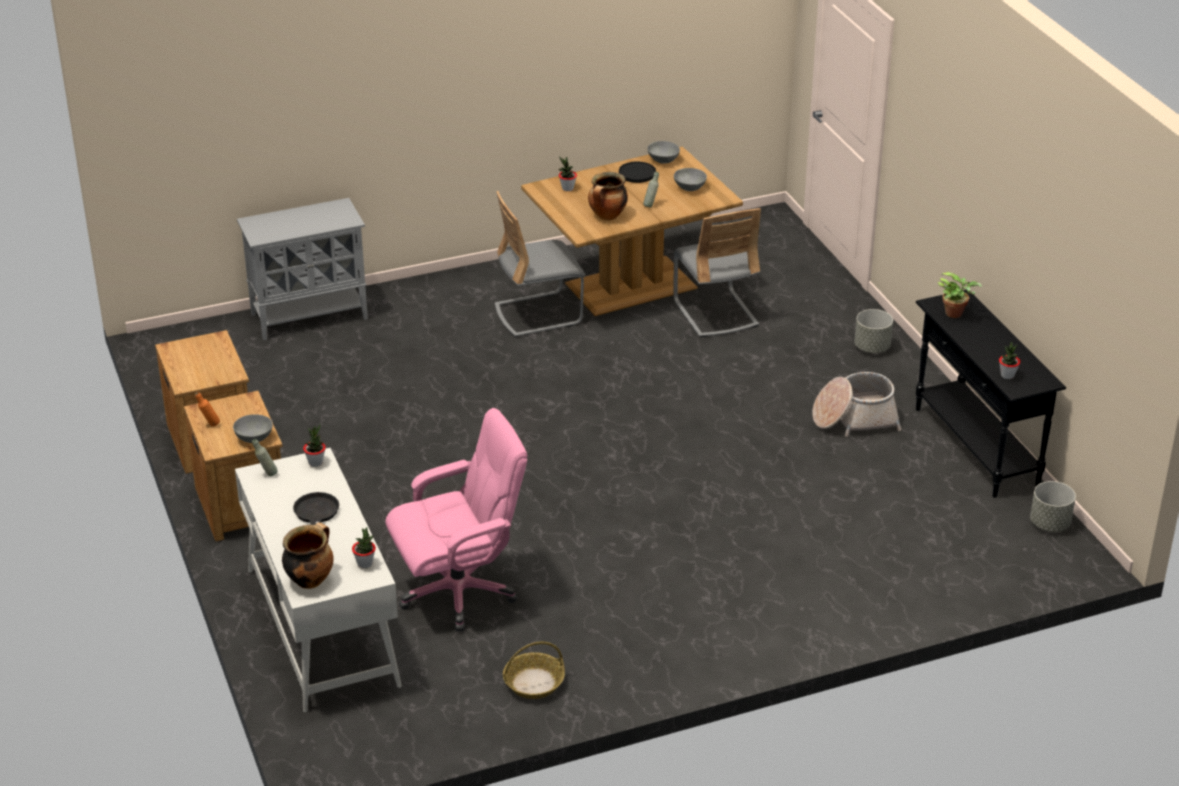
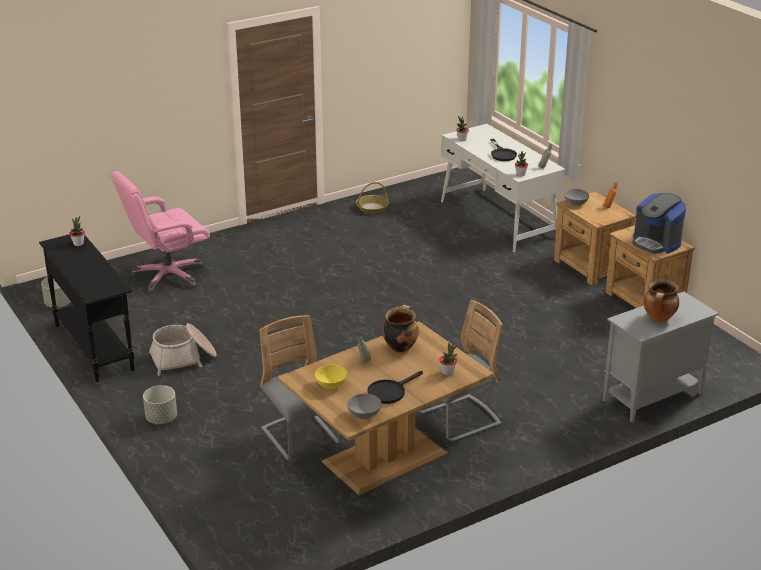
camera: 170 degrees right, 5 degrees down
(199, 355) = (656, 243): none -> coffee machine
(310, 579) = (486, 132): cooking pot -> cooking pot (659, 319)
(459, 592) = (430, 239): pink office chair -> pink office chair (168, 276)
(689, 188) = (331, 384): grey bowl -> yellow bowl
(956, 313) = (102, 281): potted plant -> none

